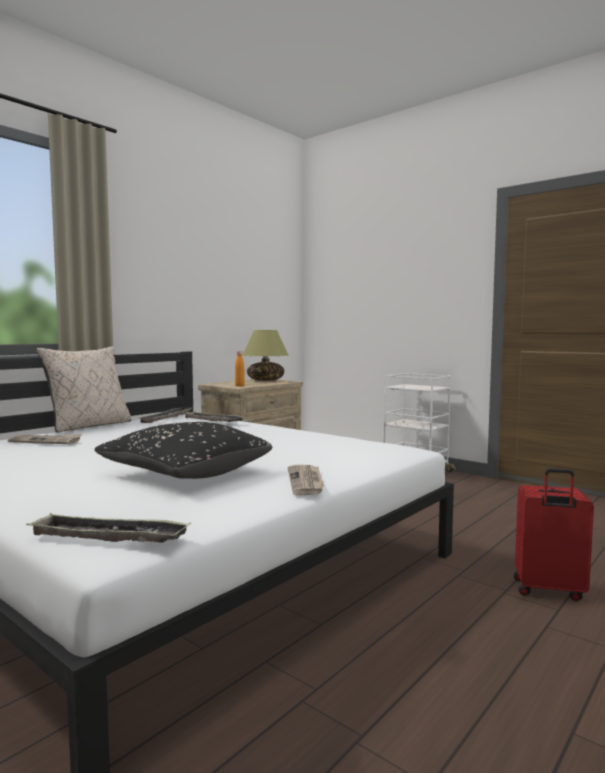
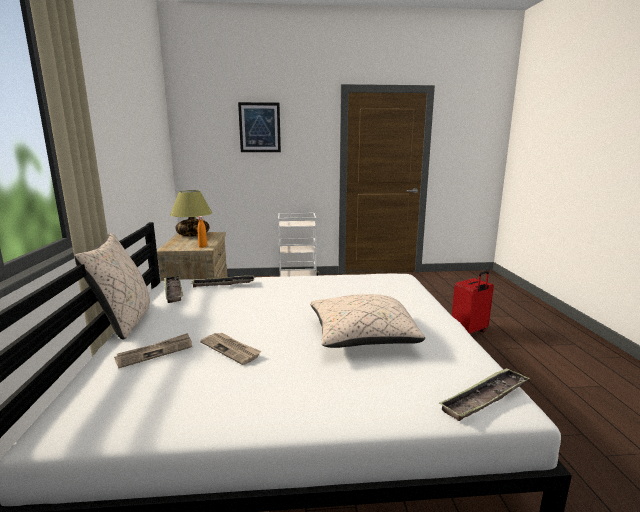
camera: 45 degrees left, 10 degrees up
(186, 473) = (361, 337): black pillow -> beige pillow
(306, 482) = (433, 317): newspaper -> newspaper (231, 349)
(391, 261) = (260, 127): none -> picture

